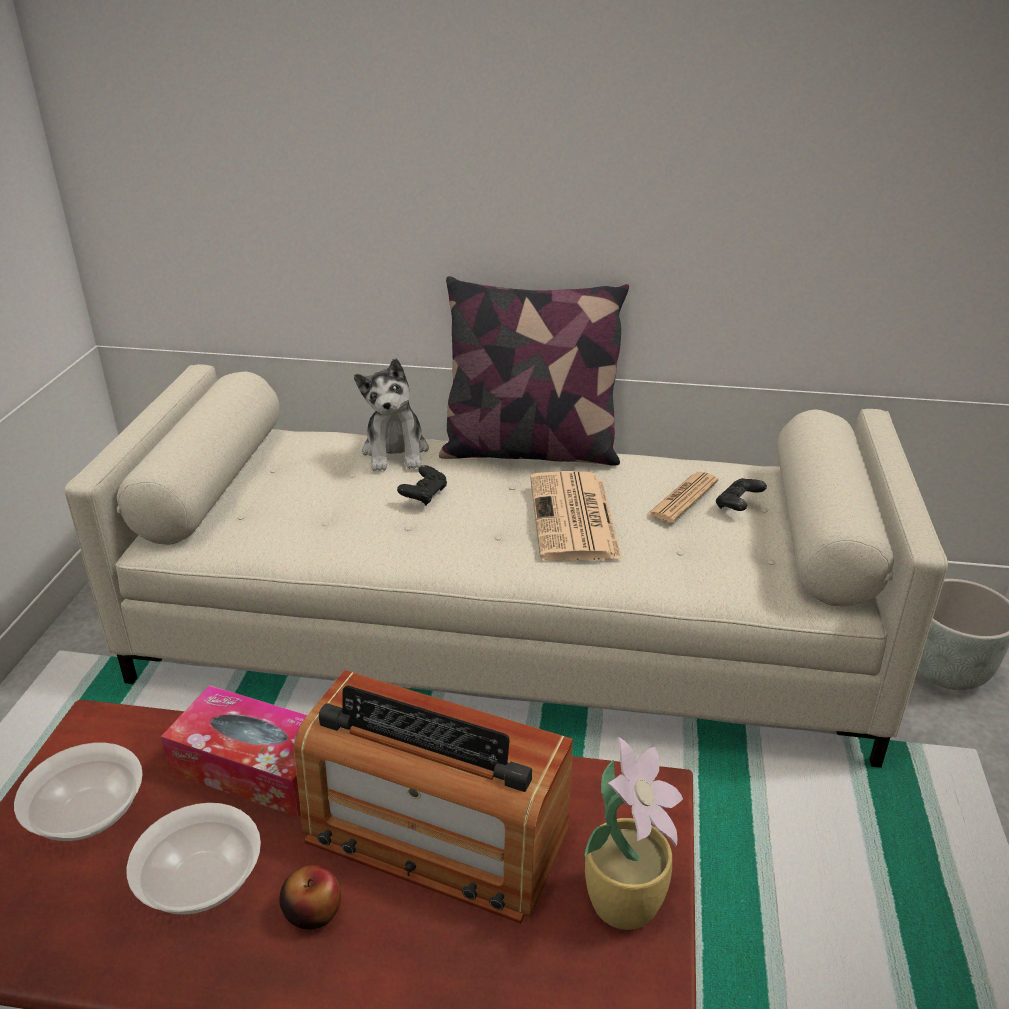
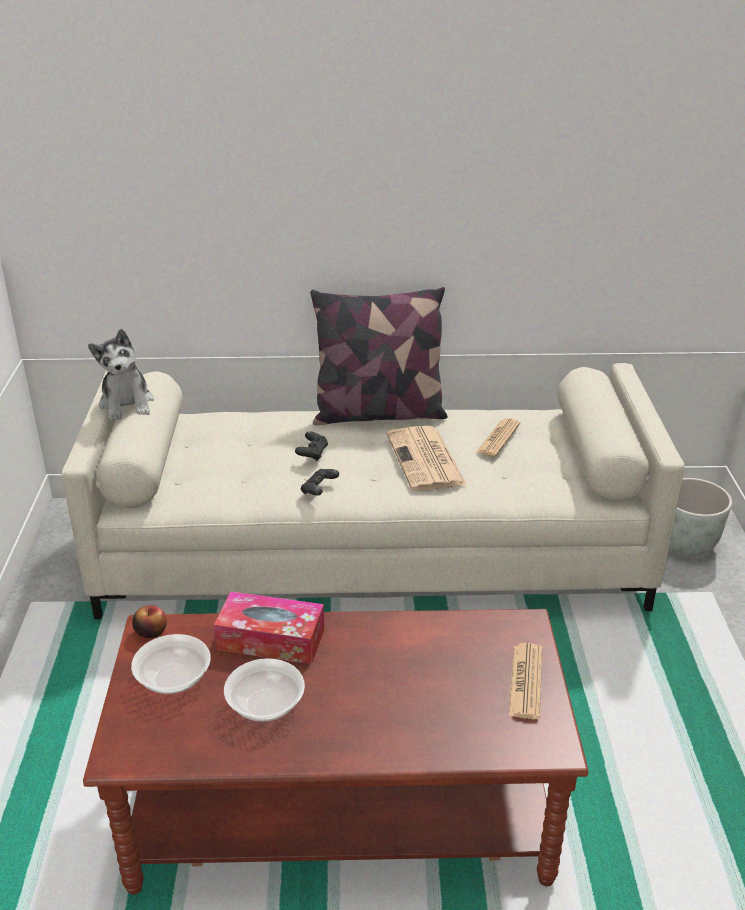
camera: 10 degrees left, 0 degrees up
(313, 911) = (342, 711): apple -> apple (151, 631)
(396, 452) = (278, 423): plush toy -> plush toy (127, 404)
(434, 835) = (401, 663): radio -> none
(626, 900) = (526, 681): potted plant -> newspaper
(738, 505) = (537, 440): black game controller -> black game controller (319, 490)

